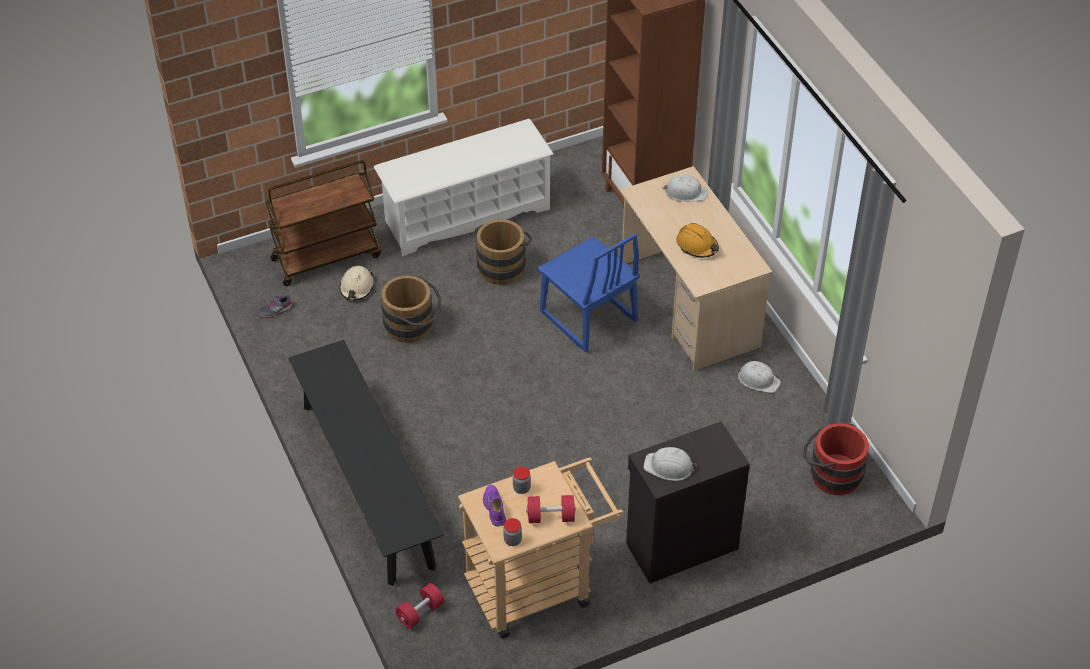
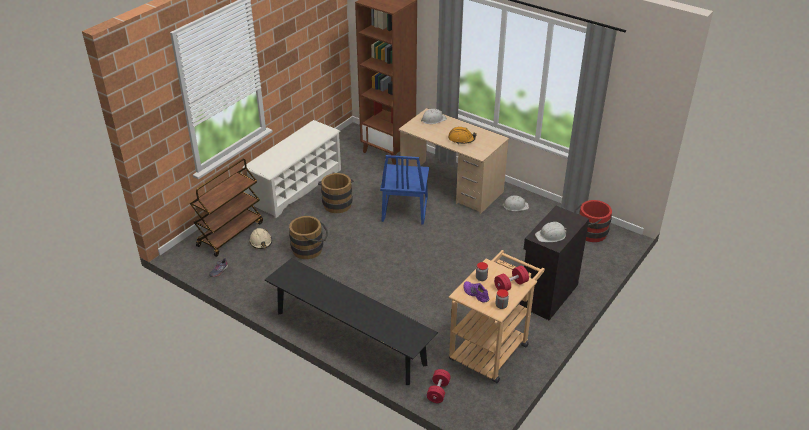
camera: 30 degrees left, 10 degrees down
(587, 317) = (404, 210): blue chair -> blue chair turned 75 degrees clockwise

